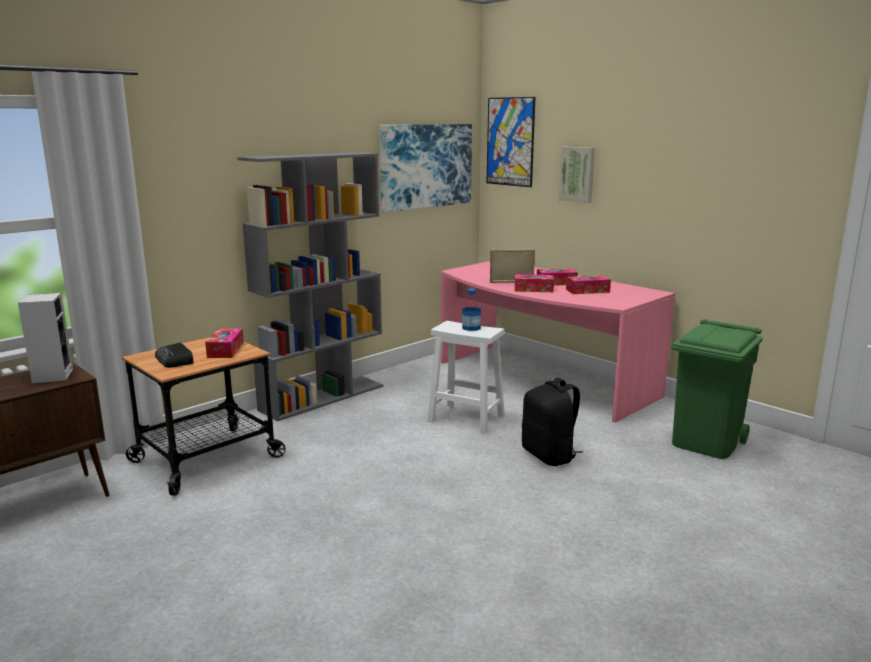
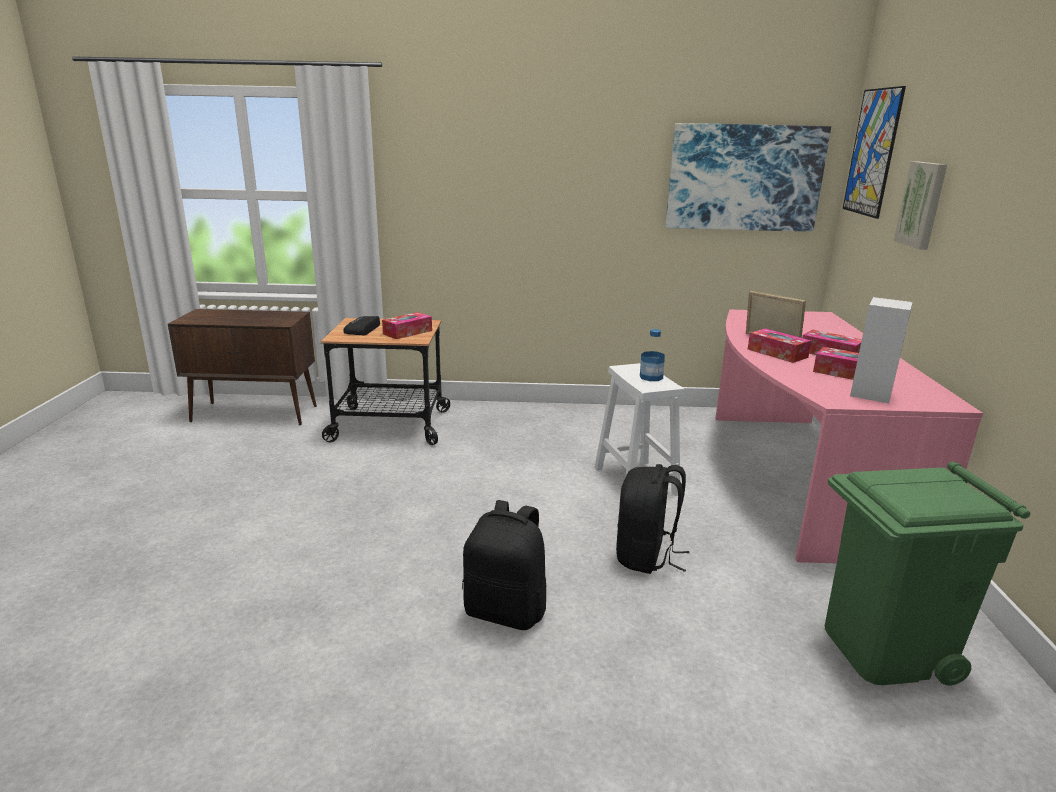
camera: 45 degrees right, 5 degrees up
(52, 375) = (278, 318): speaker -> speaker (870, 393)
(322, 397) = (550, 411): grey bookcase -> none
(539, 523) = (506, 611): none -> black backpack

